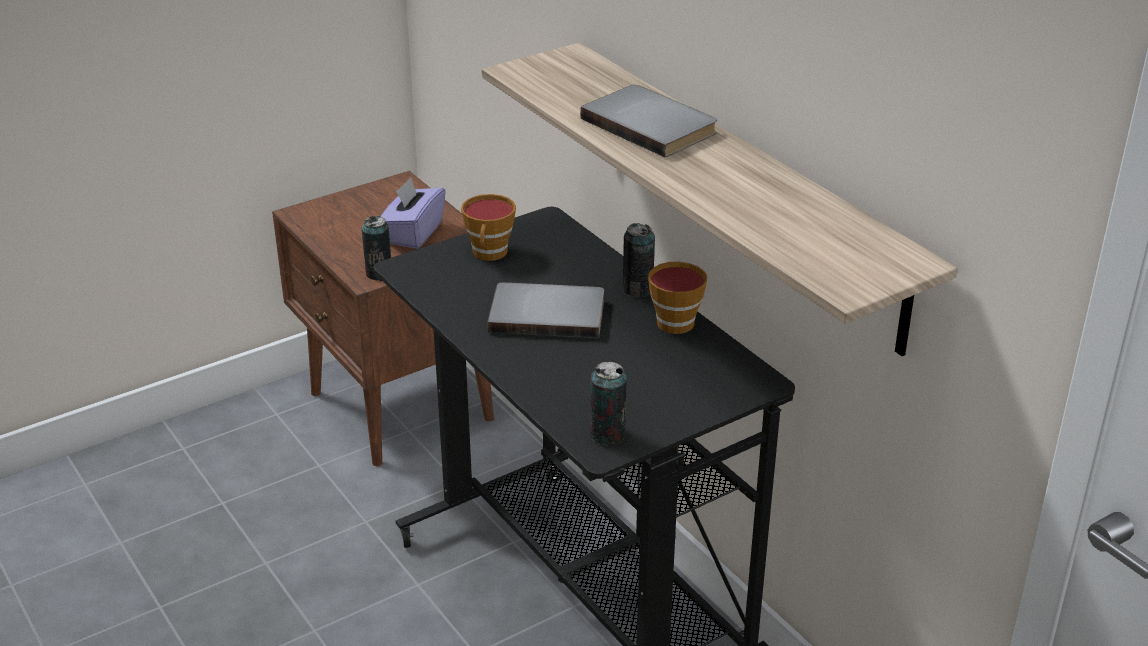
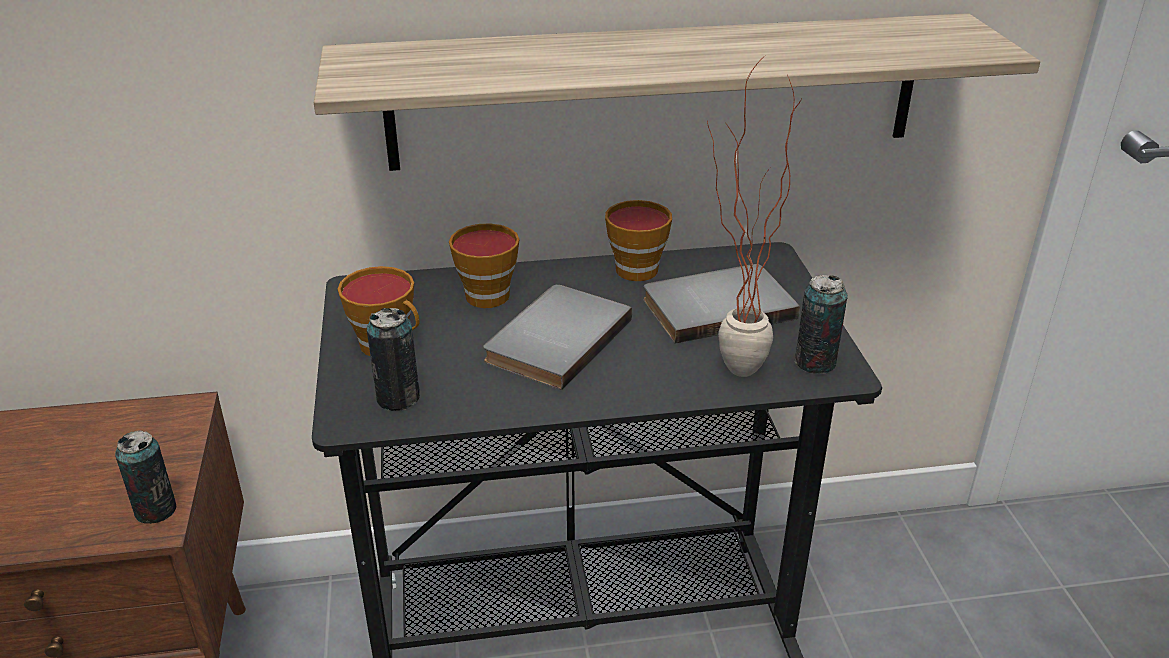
camera: 65 degrees left, 0 degrees up
(413, 233) = (99, 453): purple tissue box -> none
(559, 396) = (727, 374): none -> potted plant
(585, 270) = (488, 293): none -> cup
(637, 289) = (556, 273): can -> can (398, 398)
(652, 124) = (584, 53): grey book -> grey book (716, 306)

